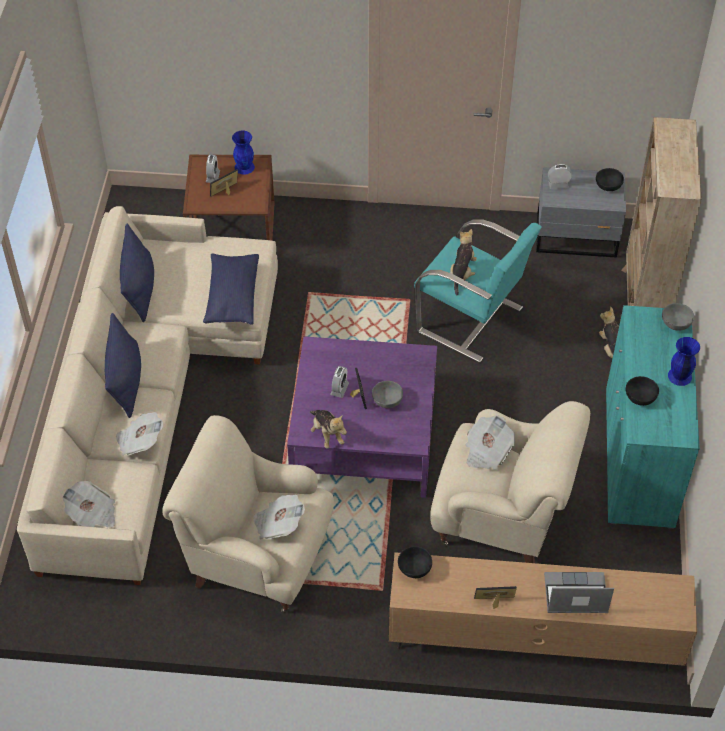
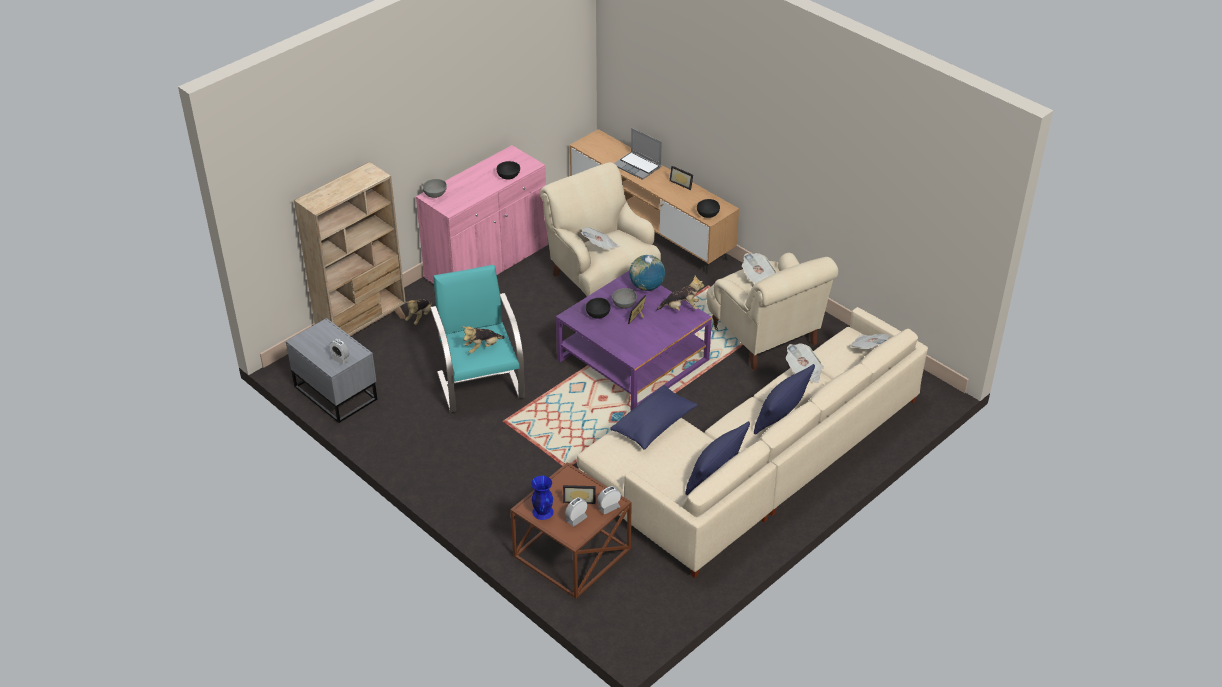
camera: 140 degrees left, 10 degrees down
(327, 434) = (681, 308): plush toy -> plush toy turned 75 degrees clockwise
(339, 389) = (646, 326): alarm clock -> alarm clock (609, 507)
(388, 438) = (646, 287): none -> globe
(608, 187) = (312, 338): black bowl -> black bowl (598, 314)
(638, 457) = (487, 262): turquoise cabinet -> pink cabinet
(679, 376) = (473, 174): blue vase -> none

